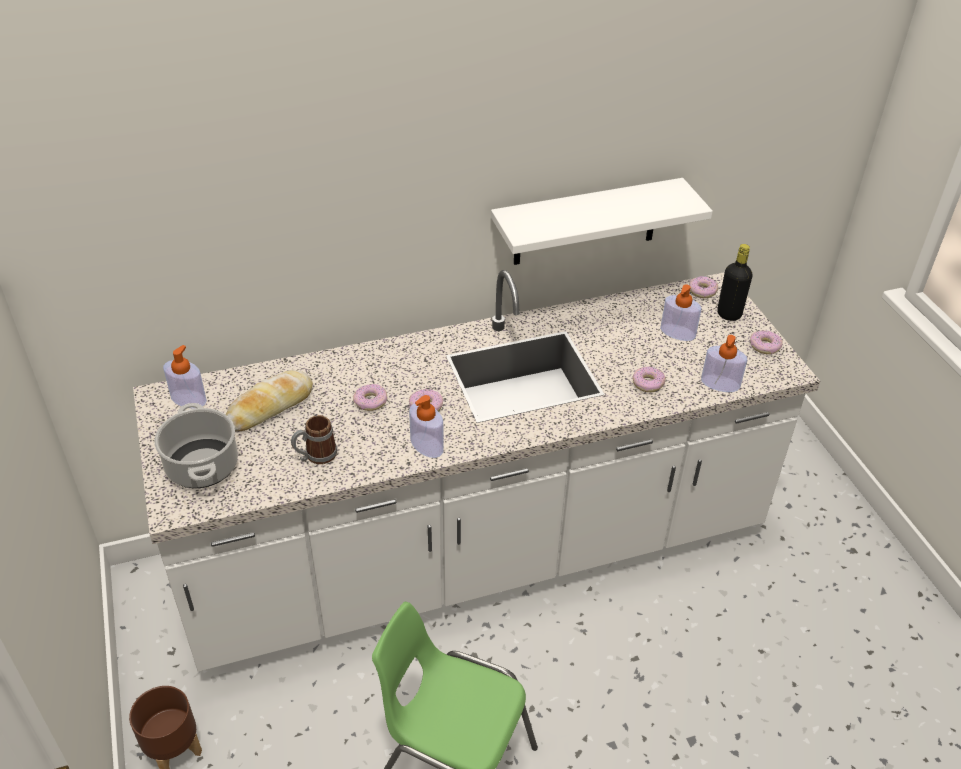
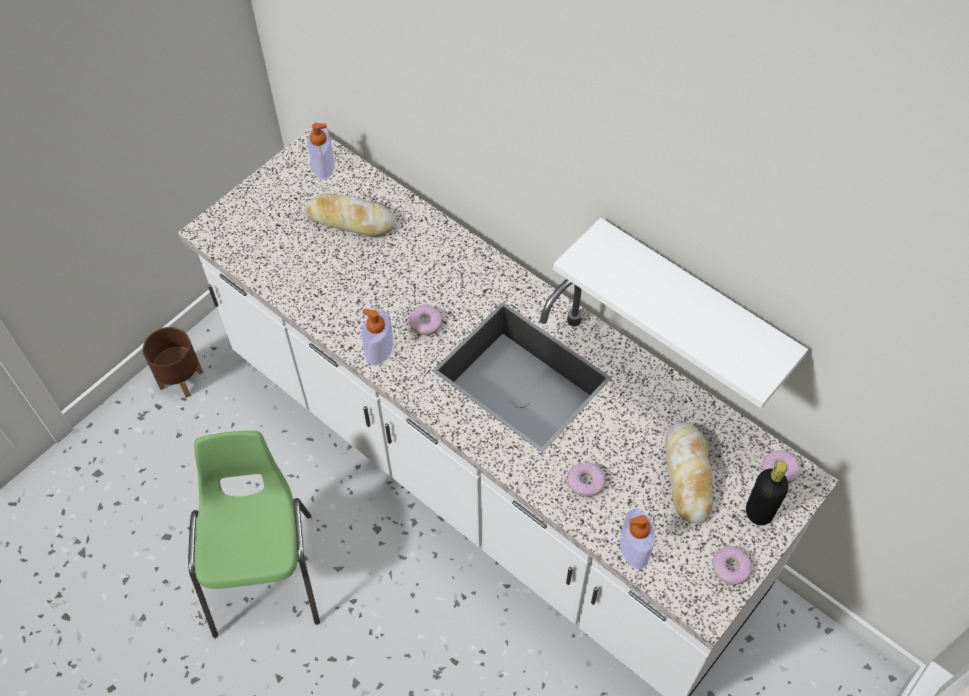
camera: 60 degrees right, 15 degrees up
(203, 466) = (259, 220): cooking pot -> none
(315, 456) = (316, 282): mug -> none
(371, 401) = (403, 282): donut -> none
(677, 332) = (687, 475): soap dispenser -> bread

